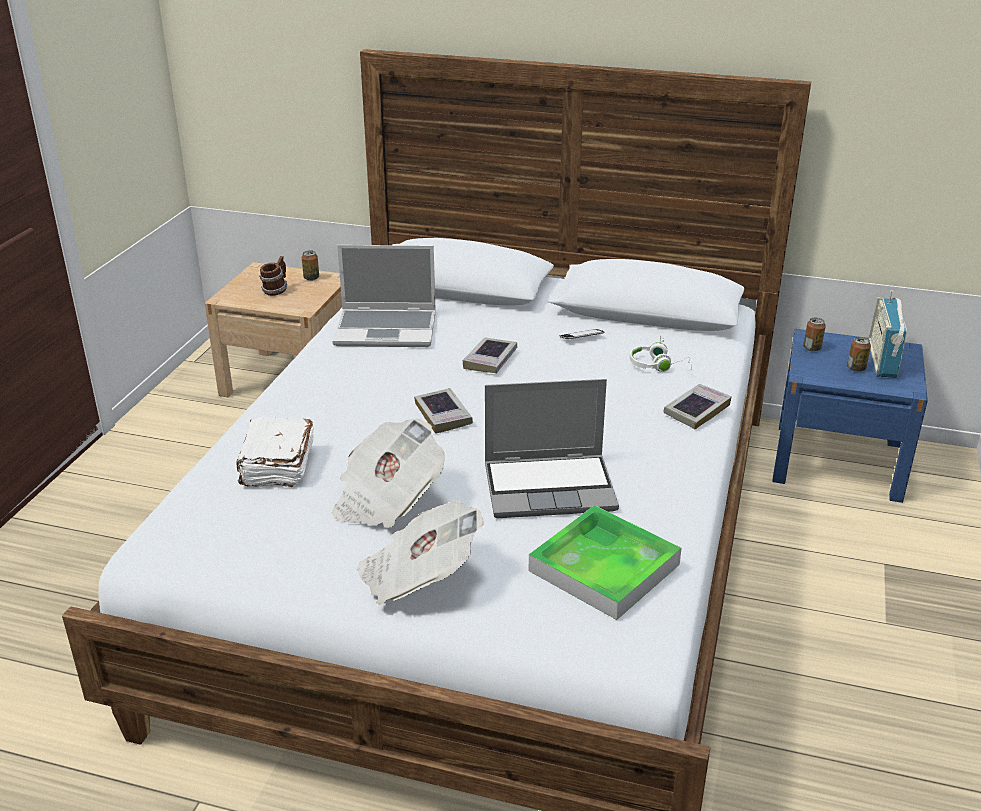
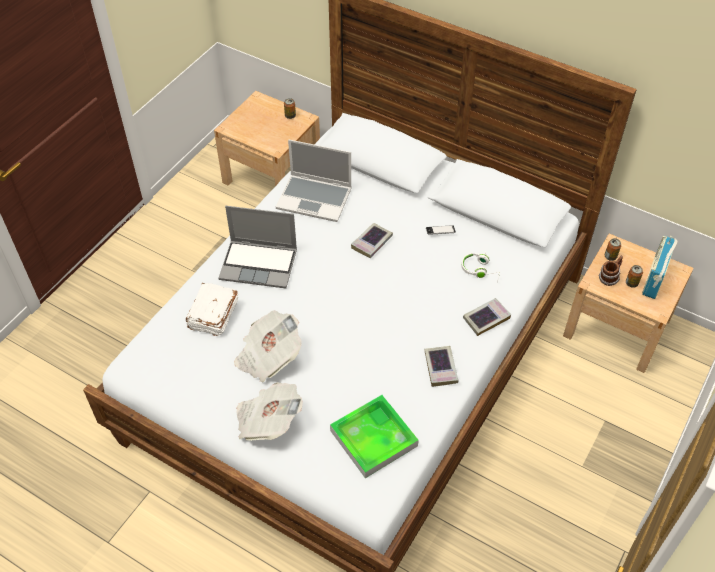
camera: 15 degrees right, 20 degrees up
(275, 290) = (263, 125): mug -> mug (608, 278)
(443, 415) = (324, 290): book -> book (440, 368)
(551, 487) = (367, 367): laptop -> laptop (260, 264)
(837, 461) = (617, 327): blue nightstand -> beige nightstand

